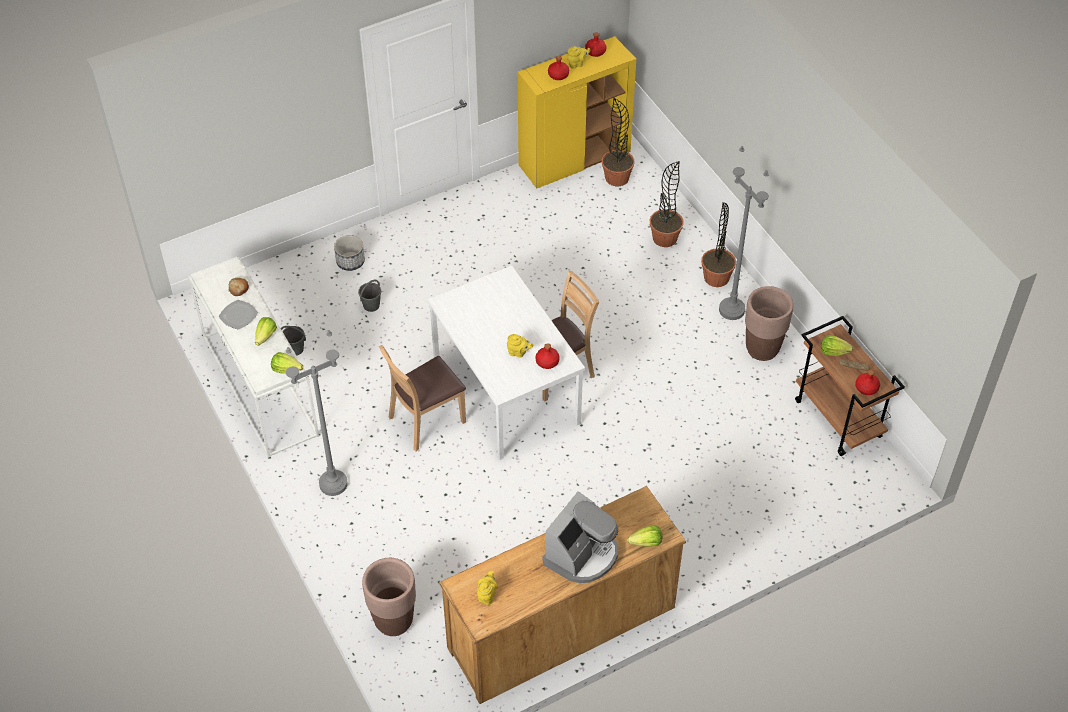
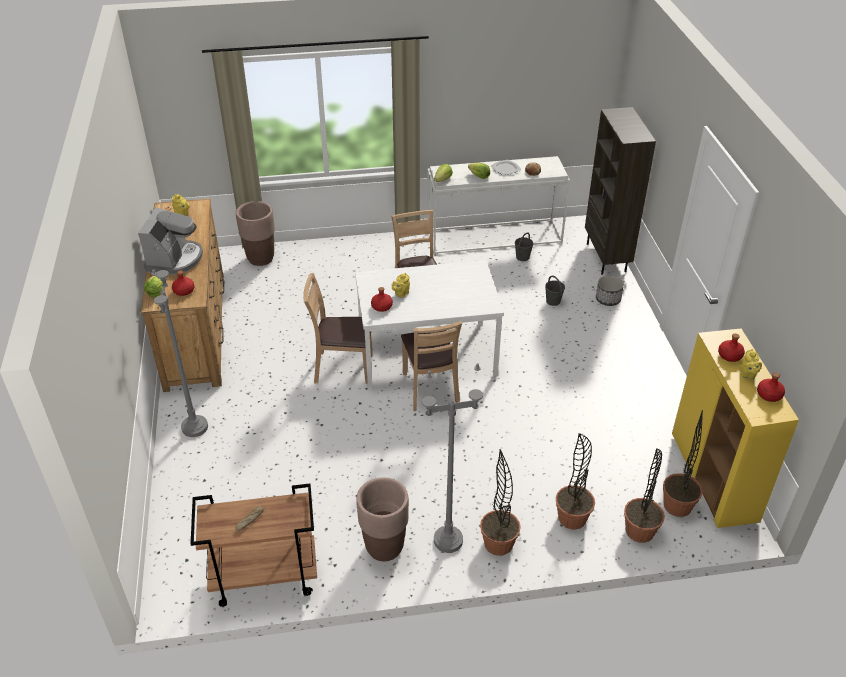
camera: 110 degrees right, 10 degrees down
(270, 274) = (607, 258): none -> brown bookcase
(333, 484) = (387, 253): grey floor lamp -> grey floor lamp (194, 427)
(560, 456) = (342, 368): none -> brown chair
(582, 555) = (175, 259): coffee machine -> coffee machine turned 135 degrees counterclockwise
(655, 196) = (639, 531): none -> potted plant
(833, 351) = (279, 511): lettuce -> none
(867, 388) = (218, 520): red bottle -> red bottle (184, 291)

